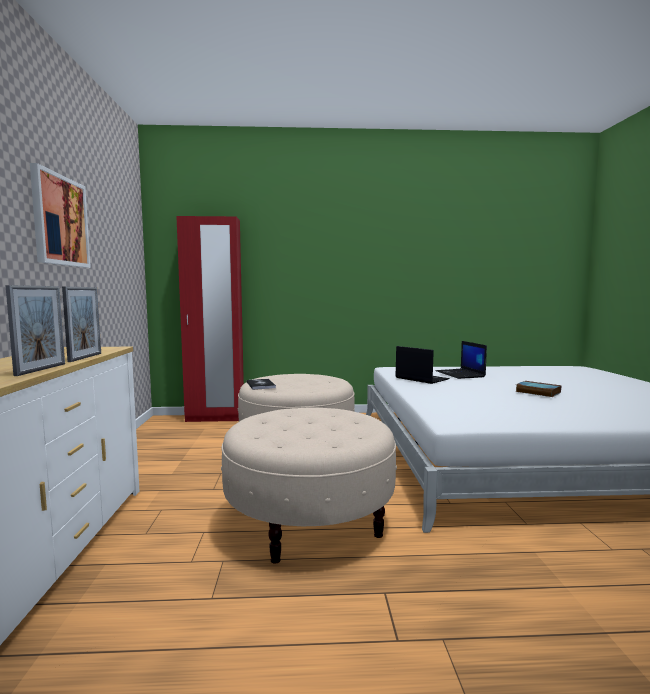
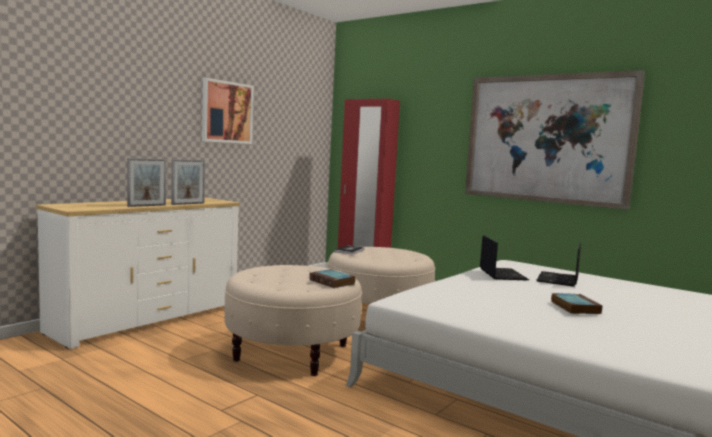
camera: 40 degrees right, 0 degrees up
(358, 421) = (333, 282): none -> book
(395, 257) = (547, 139): none -> picture

